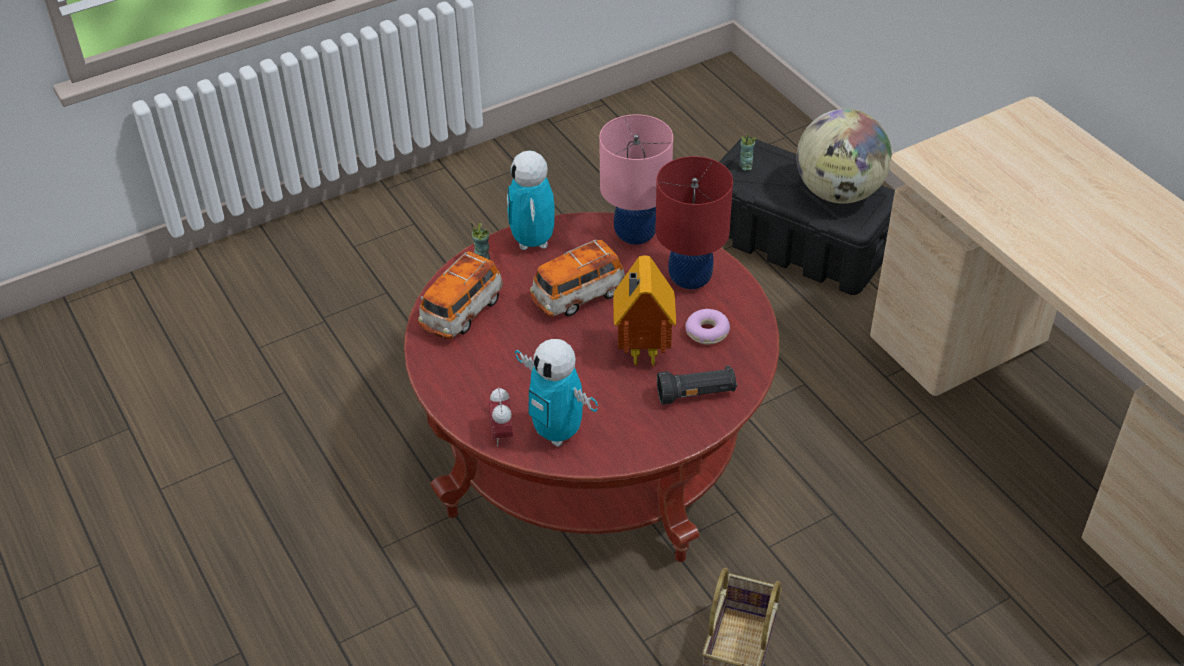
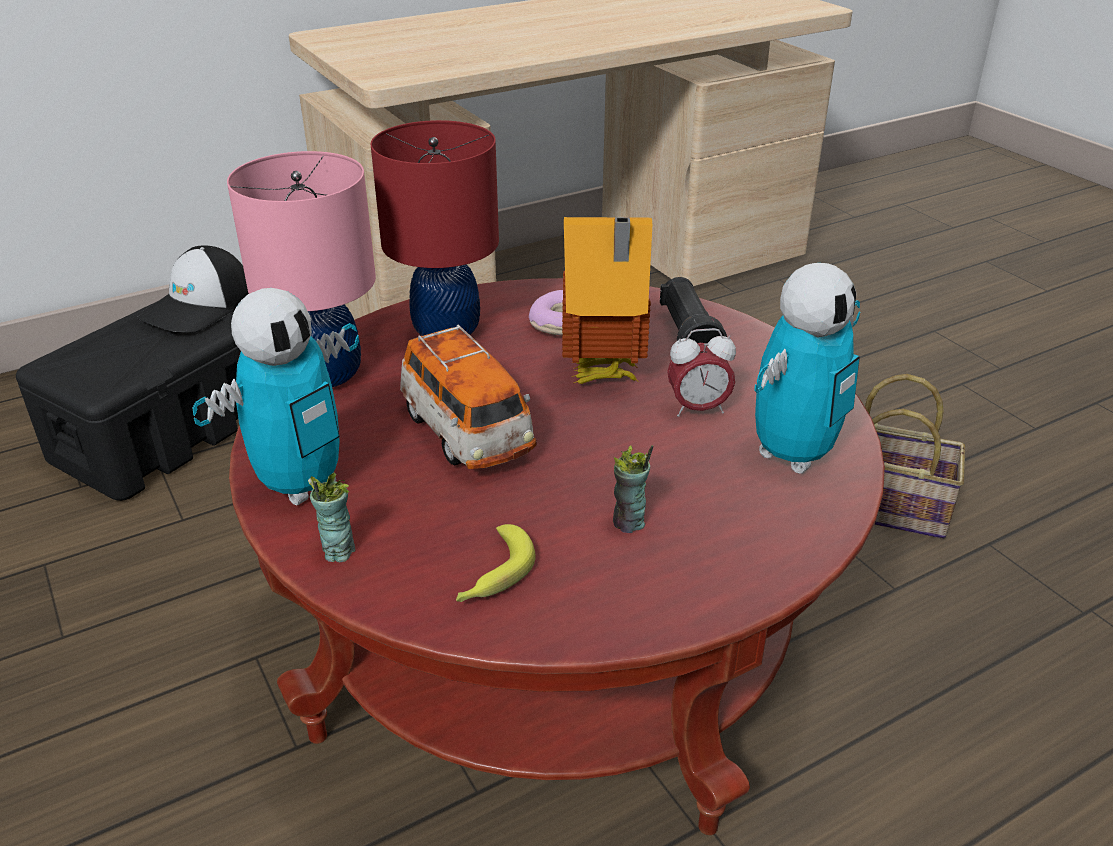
camera: 90 degrees left, 10 degrees down
(462, 313) = (492, 575): toy car -> banana
(502, 434) = (812, 514): alarm clock -> alarm clock (698, 409)
(533, 241) = (301, 485): toy robot -> toy robot turned 45 degrees counterclockwise
(745, 166) = (92, 371): cup -> cup (629, 523)
(838, 193) = (199, 306): globe -> cap

